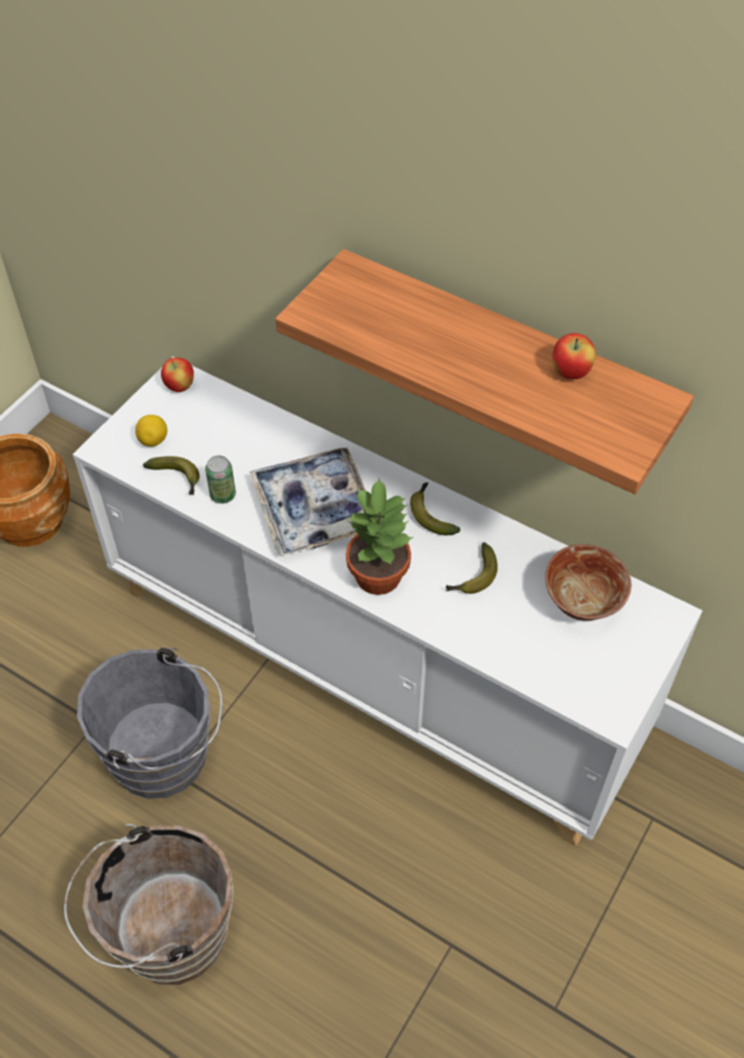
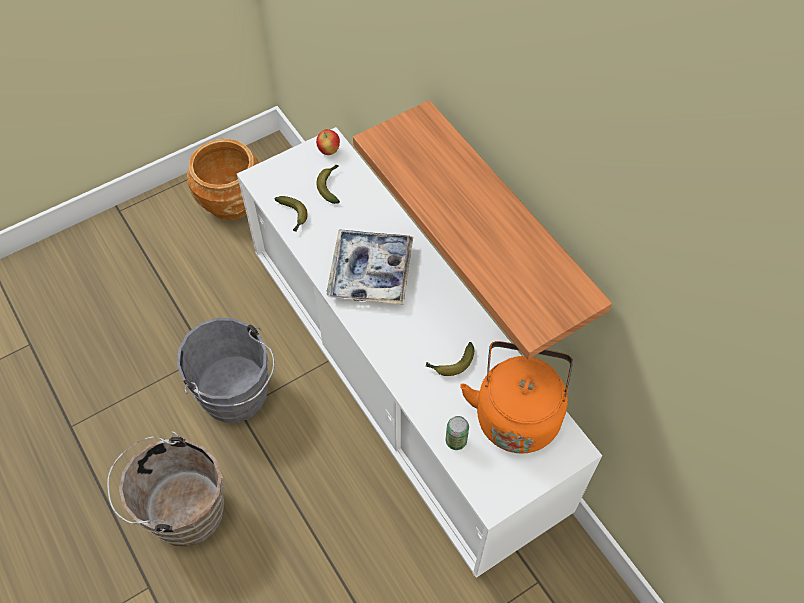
camera: 25 degrees right, 5 degrees up
(154, 440) = (292, 183): lemon -> none
(223, 495) = (316, 239): can -> can (456, 441)
(379, 575) = (388, 336): potted plant -> none
(431, 514) = (447, 306): banana -> banana (330, 186)
(570, 373) = (531, 252): apple -> none
(582, 603) = (517, 413): bowl -> orange kettle

